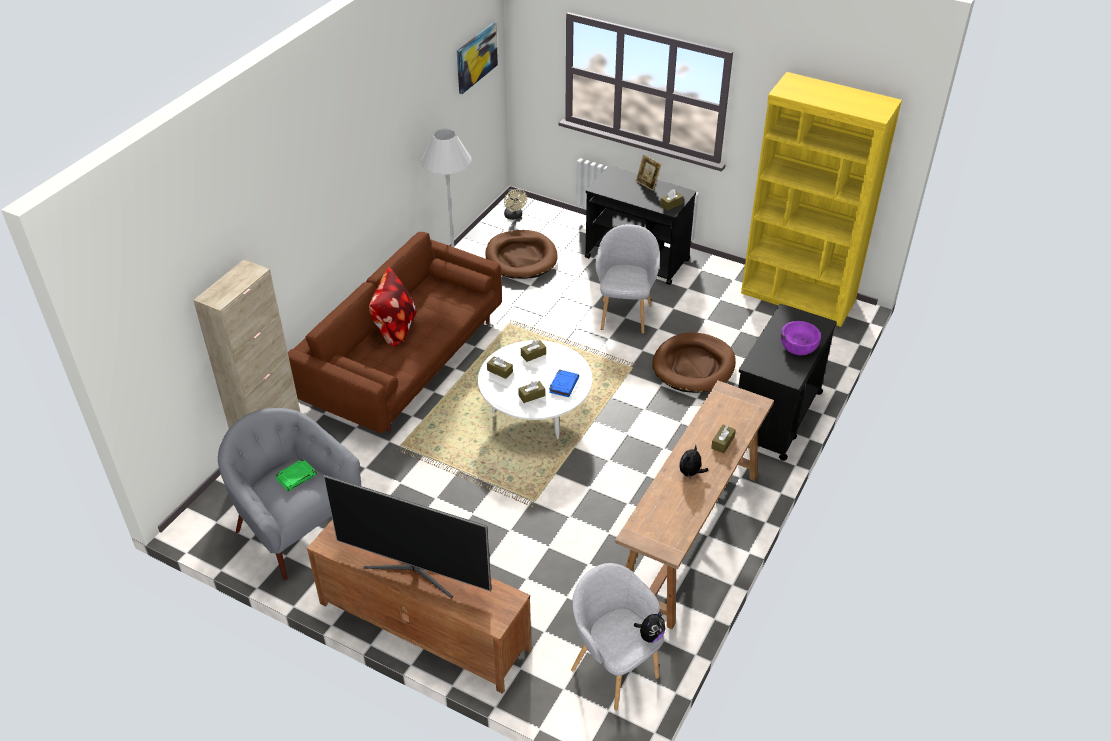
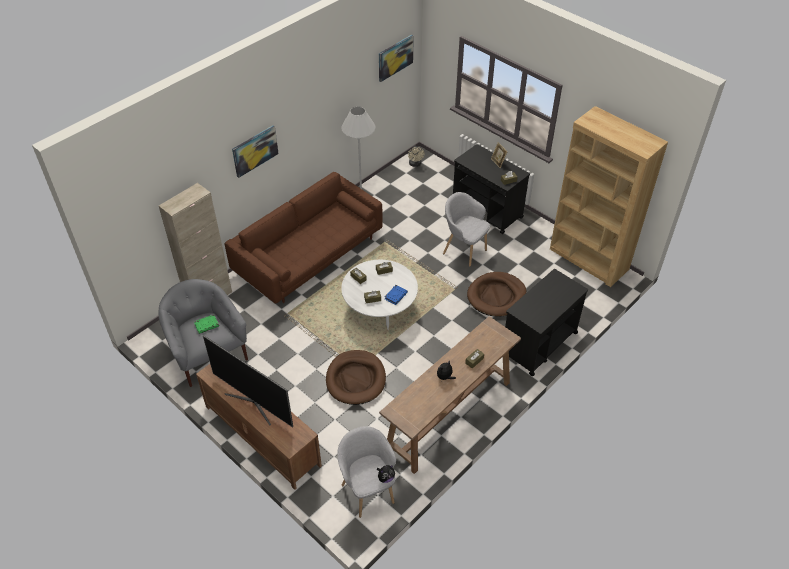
camera: 15 degrees right, 5 degrees up
(314, 205) = (255, 150): none -> picture
(394, 329) = (302, 235): pillow -> none
(521, 258) = (409, 196): brown dog bed -> brown dog bed (356, 379)
(625, 315) = (464, 250): grey armchair -> grey armchair turned 75 degrees counterclockwise
(798, 297) = (588, 259): yellow bookcase -> brown bookcase
(798, 346) = (554, 302): purple bowl -> none

